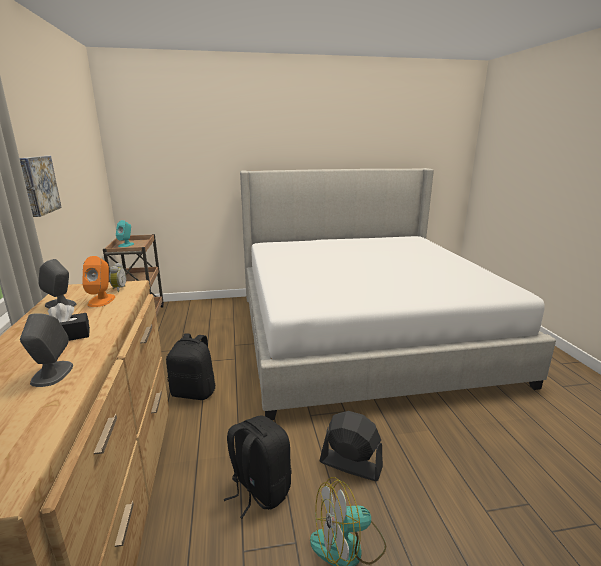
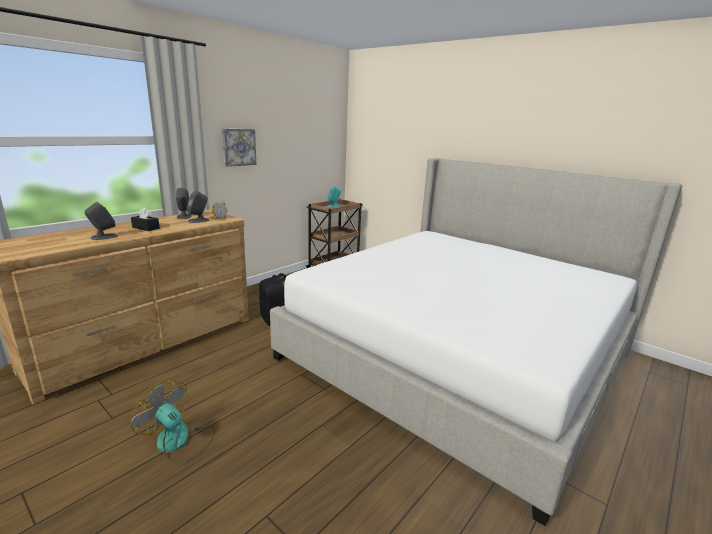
camera: 50 degrees right, 0 degrees up
(101, 300) = (199, 220): orange speaker -> grey speaker
(259, 490) = (204, 384): black backpack -> none
(350, 464) = (261, 414): black fan -> none

